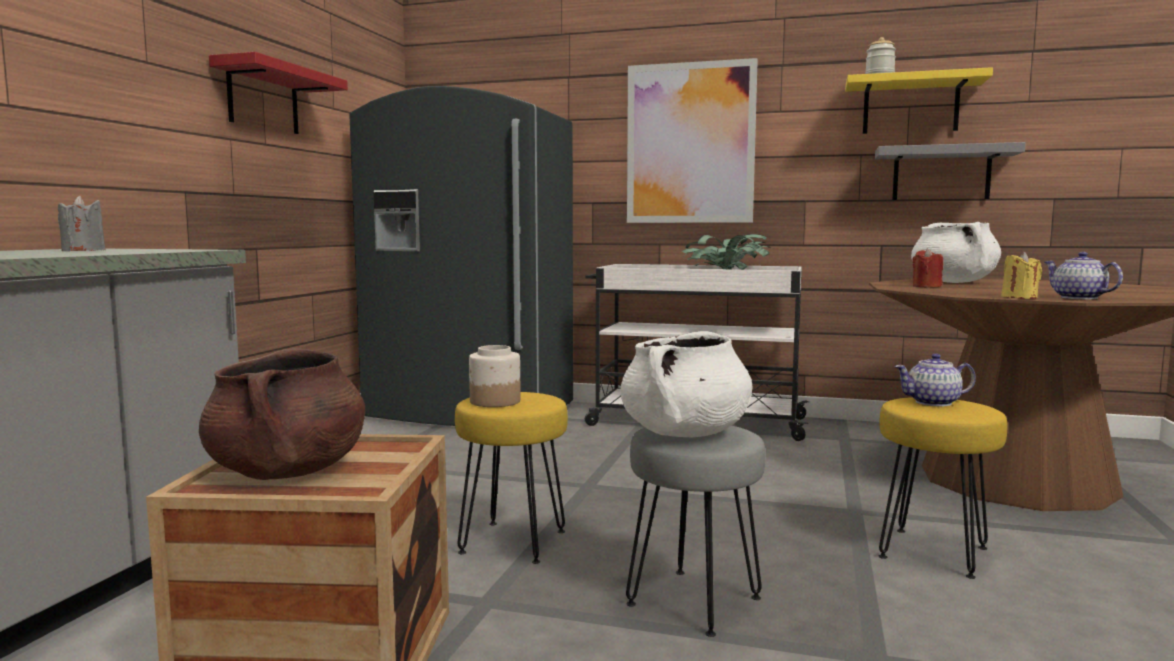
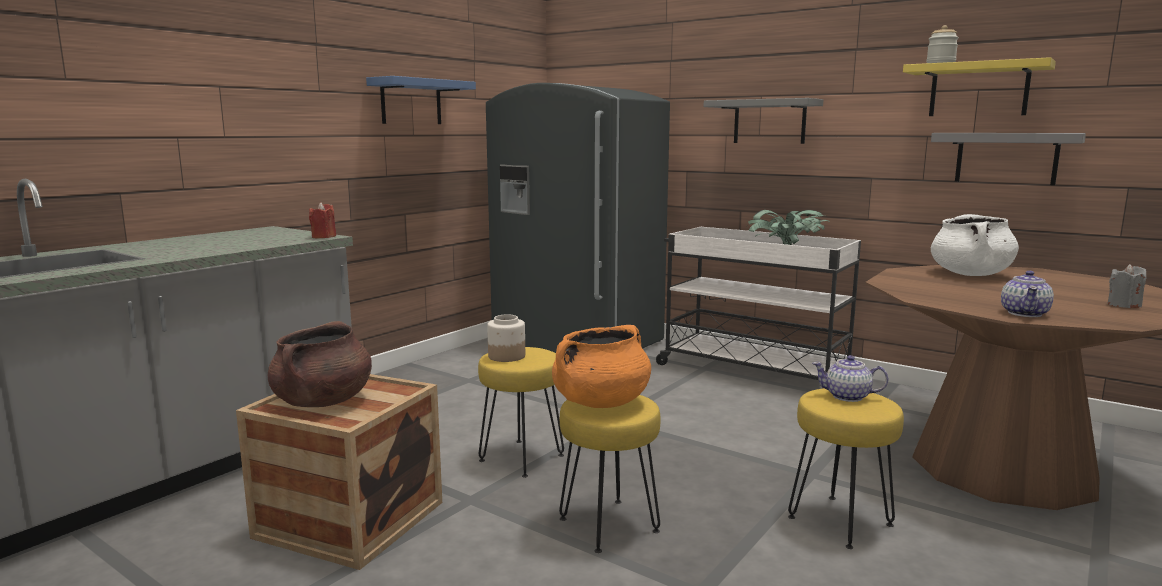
camera: 20 degrees right, 5 degrees up
(83, 251) = (253, 238): grey candle -> grey candle (1124, 305)
(263, 99) = (411, 102): red shelf -> blue shelf
(684, 433) = (600, 402): white cooking pot -> orange cooking pot
(690, 143) = (769, 122): picture -> grey shelf
(695, 601) = (610, 525): grey stool -> yellow stool
(926, 286) = (923, 280): red candle -> red candle (324, 237)
(1019, 297) = (964, 308): yellow candle -> none
(1079, 298) = (1025, 313): teapot -> teapot turned 150 degrees counterclockwise

